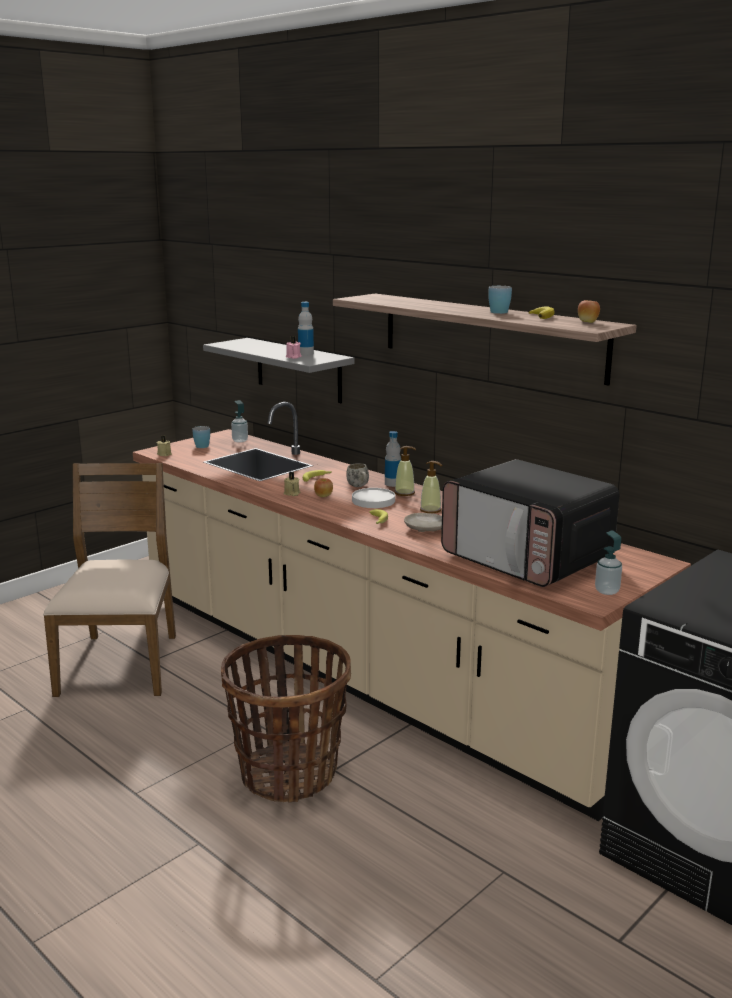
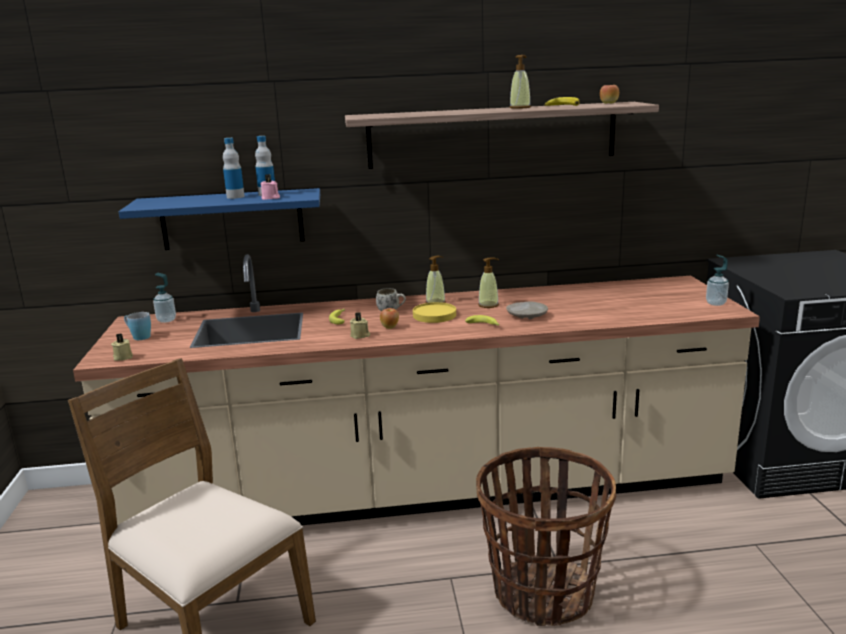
camera: 50 degrees left, 0 degrees up
(298, 370) = (232, 219): grey shelf -> blue shelf
(374, 501) = (434, 315): white plate -> yellow plate
(392, 484) = (407, 301): bottle -> bottle (235, 197)
(498, 311) = (520, 107): blue mug -> soap dispenser
(527, 558) = (630, 306): microwave -> none

